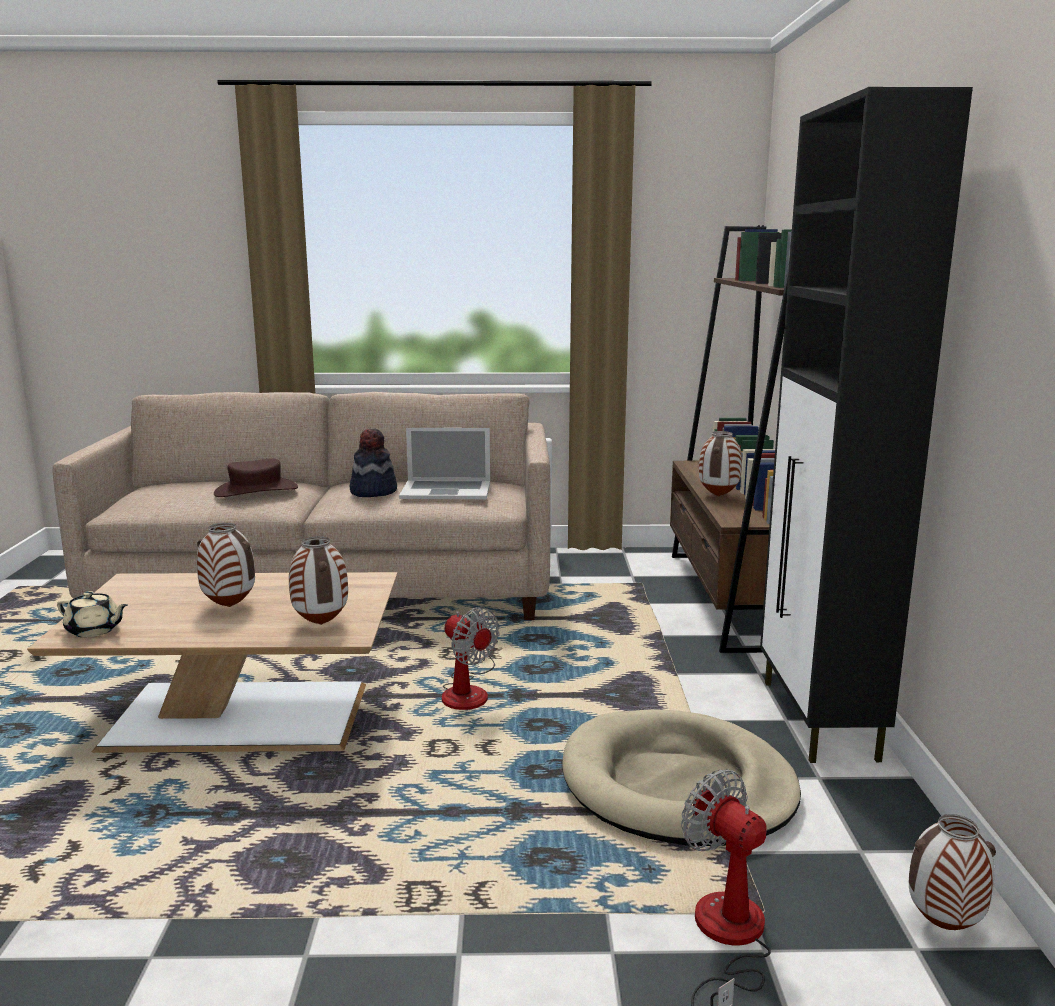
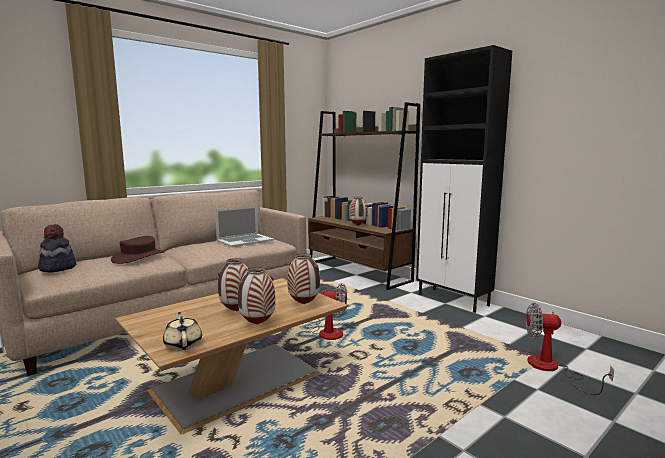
camera: 40 degrees left, 5 degrees down
(94, 630) = (183, 344): beige teapot -> beige teapot turned 90 degrees counterclockwise
(373, 491) = (208, 247): hat -> hat (57, 268)
(677, 785) = (456, 334): beige dog bed -> none
(943, 926) = (580, 340): vase -> vase (257, 324)

